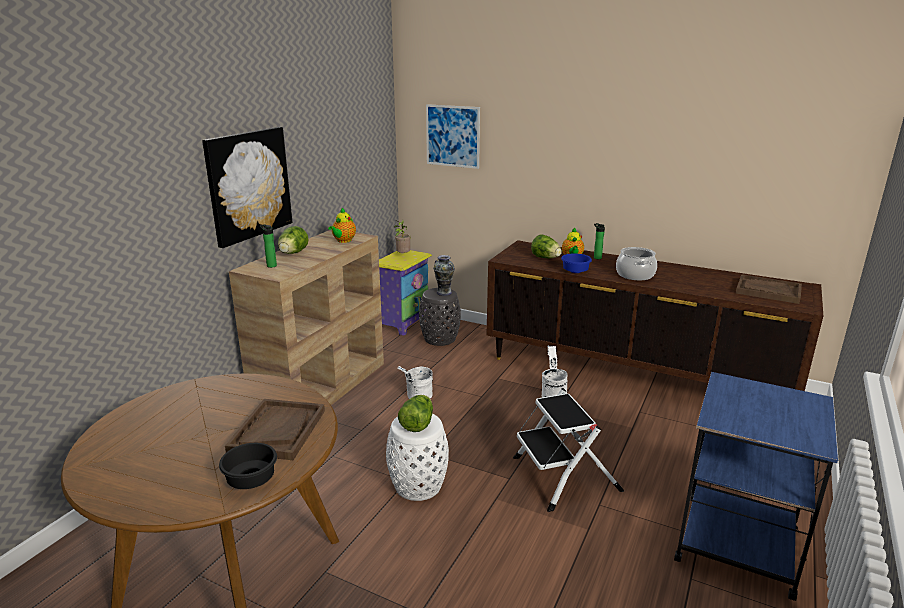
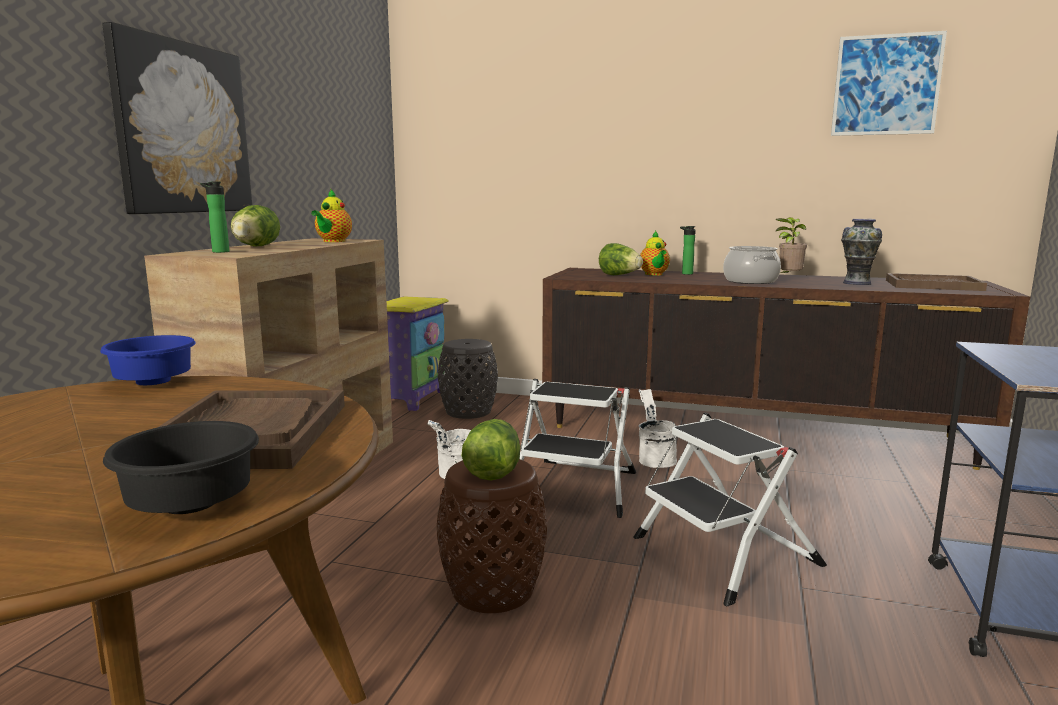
camera: 10 degrees left, 10 degrees down
(402, 256) = (408, 300): potted plant -> potted plant (788, 278)
(418, 486) = (492, 590): white stool -> brown stool
(444, 293) = (473, 342): vase -> vase (857, 283)
(452, 136) = (474, 133): picture -> picture (886, 85)
(491, 414) = (575, 487): none -> step ladder
(574, 272) = (669, 281): blue bowl -> blue bowl (151, 383)

